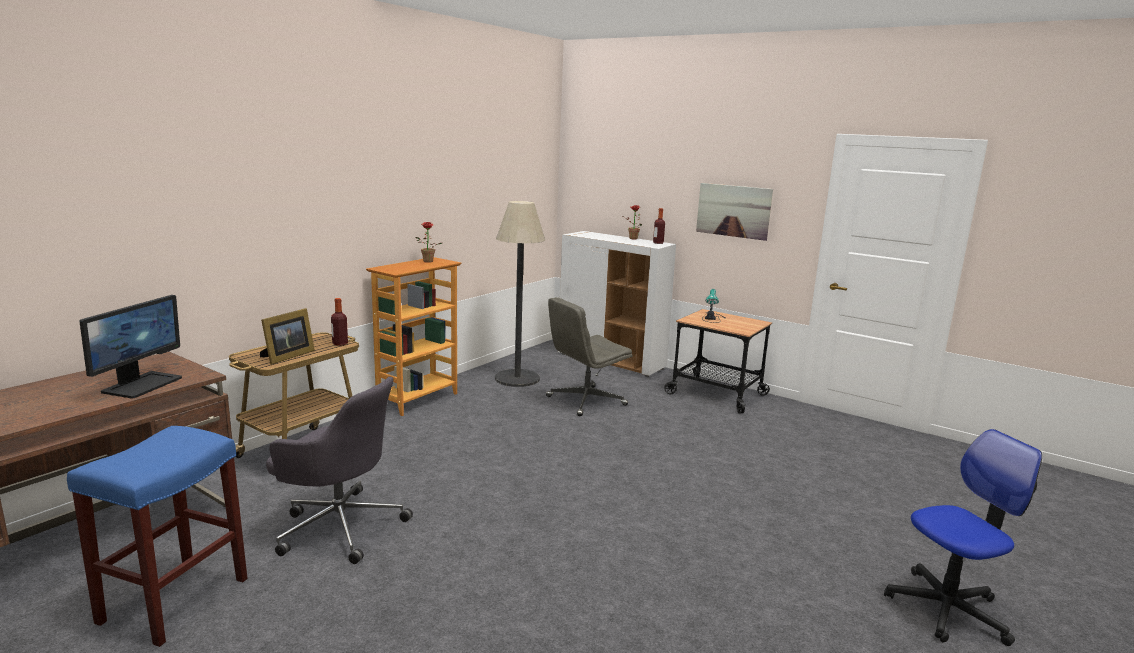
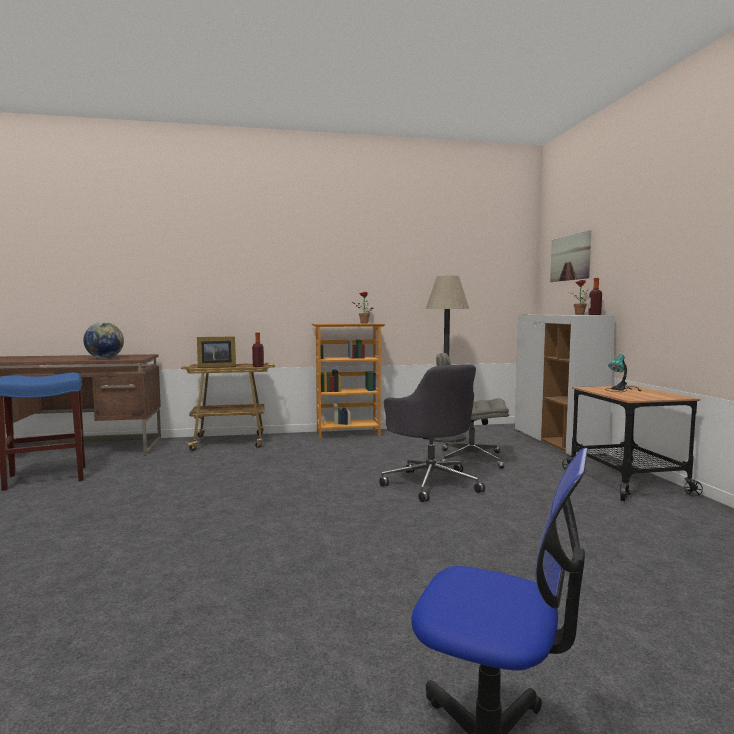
camera: 45 degrees right, 10 degrees down
(142, 384) = (105, 358): monitor -> globe
(339, 526) = (166, 474): grey office chair -> grey office chair (431, 483)
(733, 211) = (664, 268): picture -> picture (570, 257)

